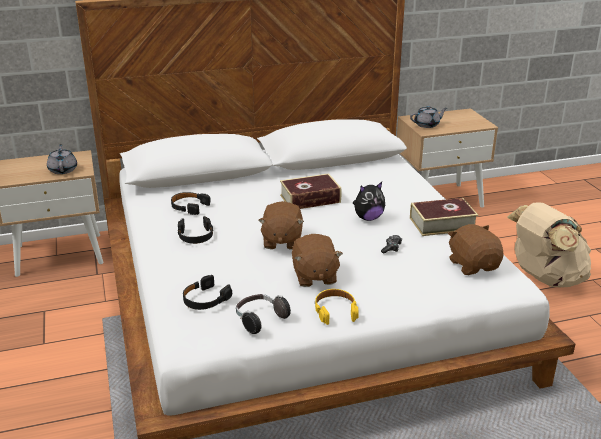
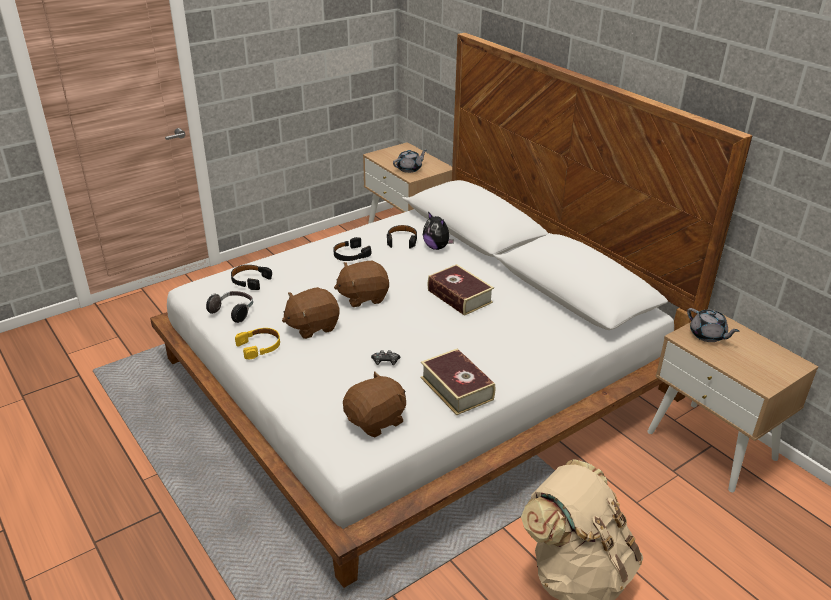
camera: 70 degrees right, 5 degrees up
(368, 218) = (439, 337): plush toy -> plush toy (437, 247)

